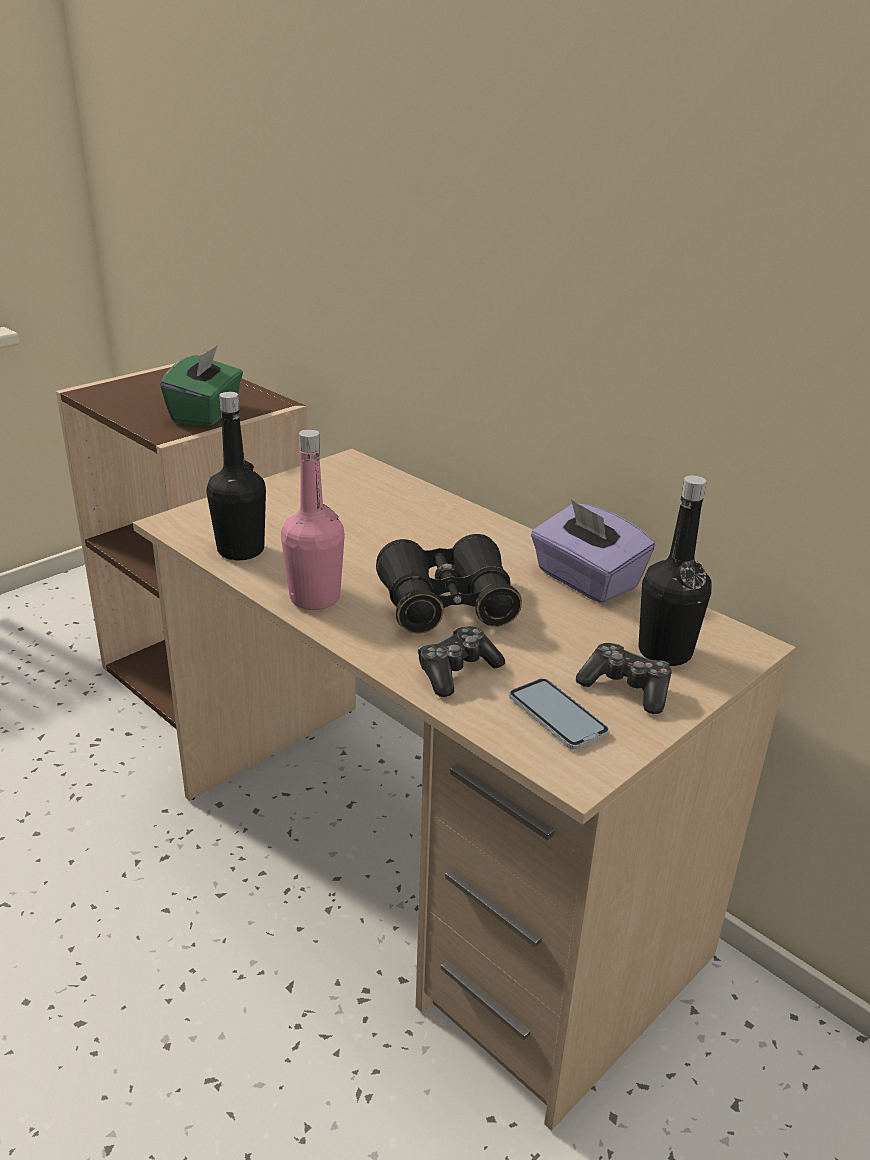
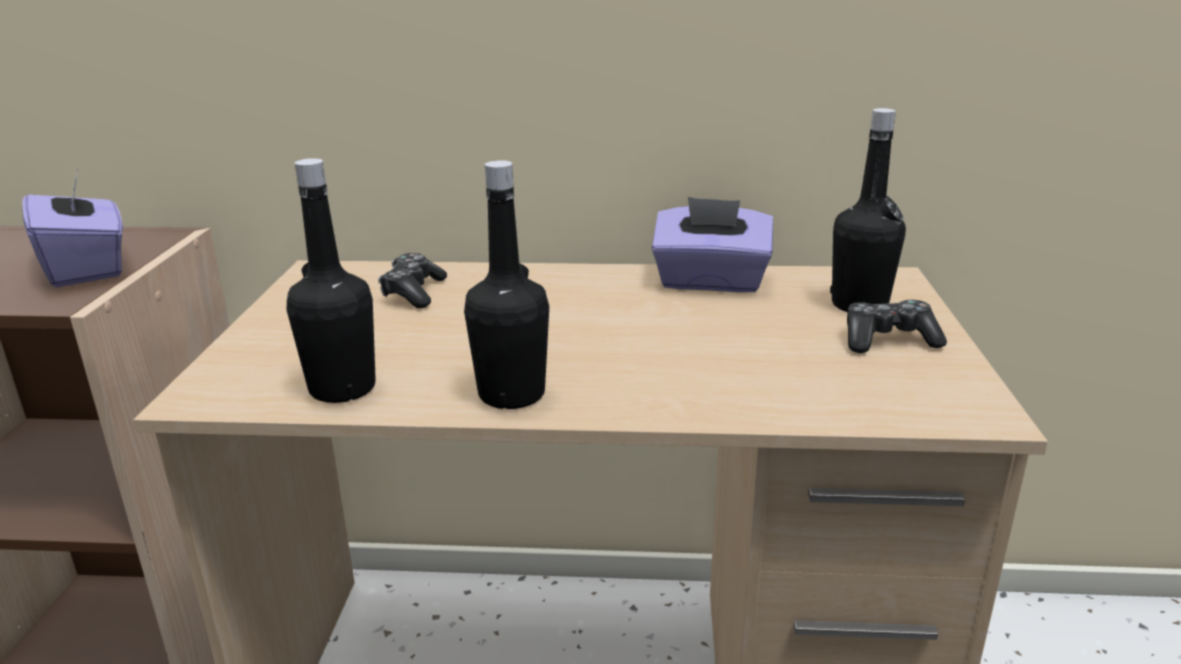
camera: 40 degrees left, 5 degrees down
(206, 413) = (87, 267): green tissue box -> purple tissue box
(315, 598) = (511, 394): pink bottle -> black bottle
(447, 605) = (643, 345): black binoculars -> none
(456, 671) = (756, 390): game controller -> game controller (413, 293)
(557, 715) = (889, 382): phone -> none

